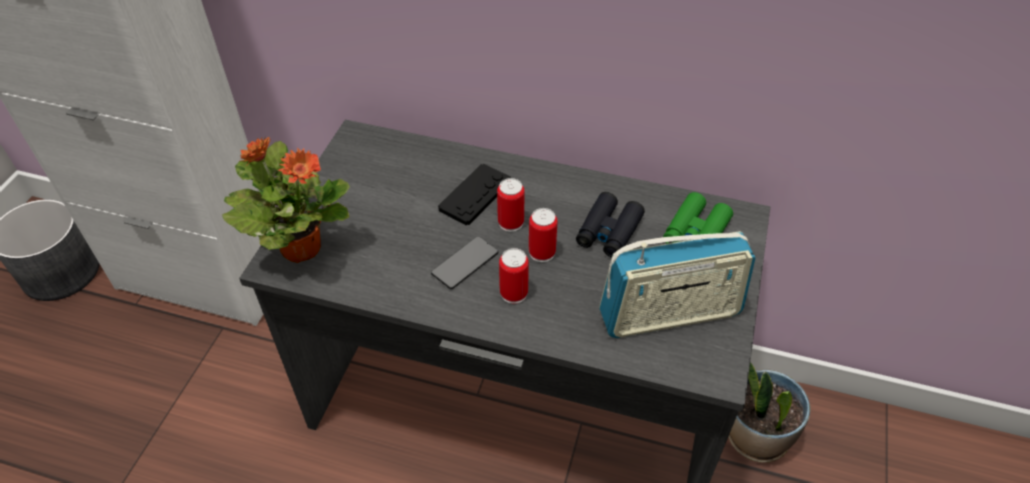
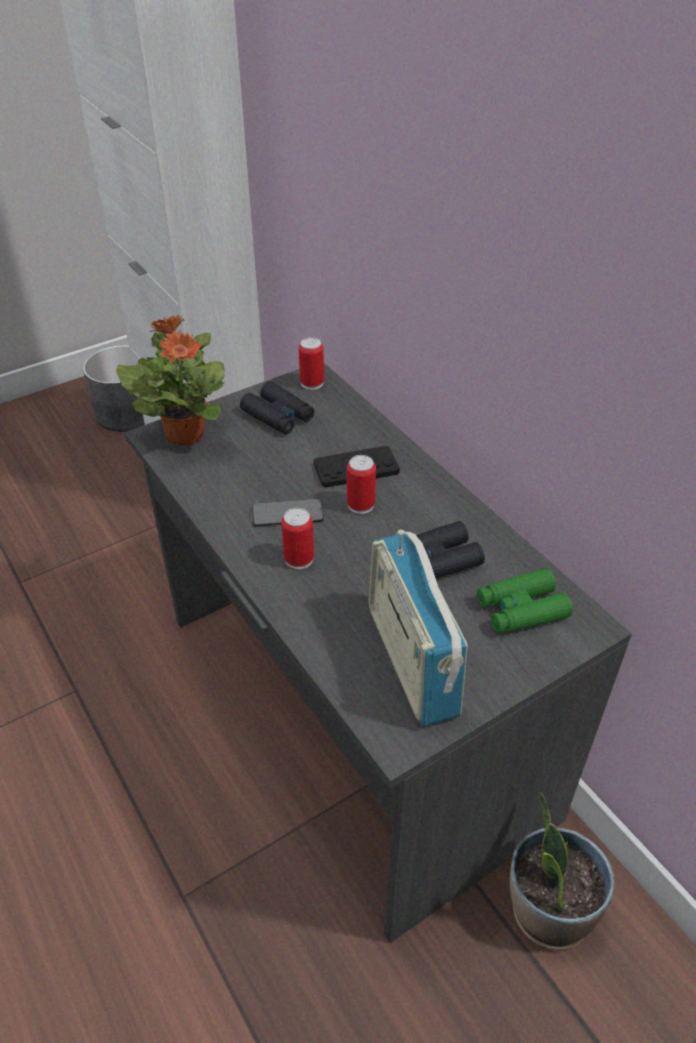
camera: 40 degrees right, 5 degrees down
(363, 186) = (278, 415): none -> black binoculars
(542, 252) = (359, 542): can -> can (312, 383)
(670, 314) = (411, 660): radio -> radio turned 45 degrees clockwise

